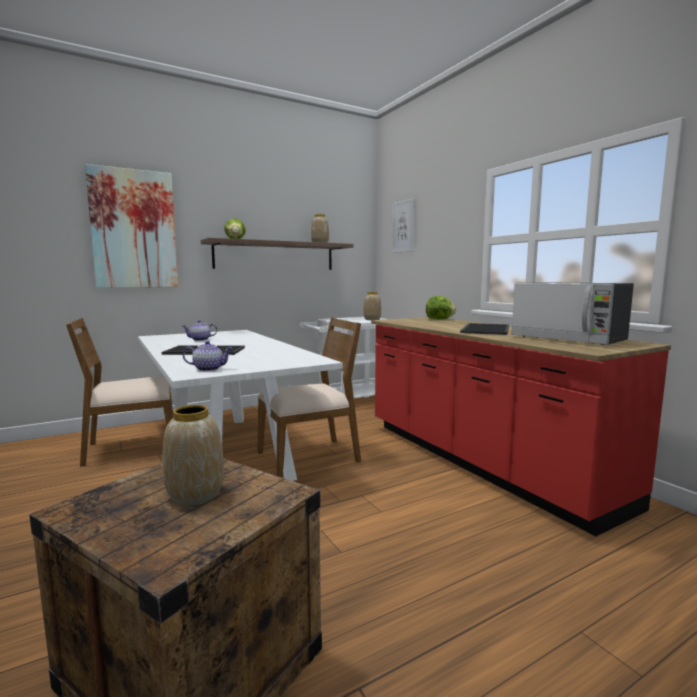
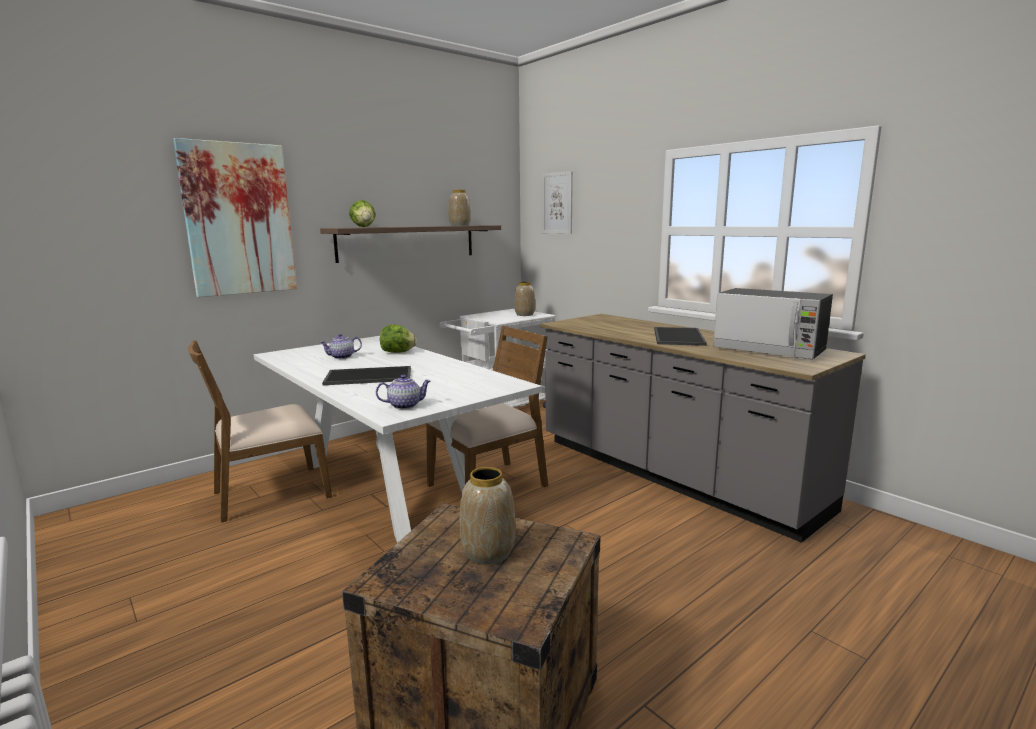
camera: 10 degrees left, 5 degrees up
(439, 319) = (614, 319): lettuce -> lettuce (398, 352)
(481, 461) = (672, 474): red counter -> grey counter

